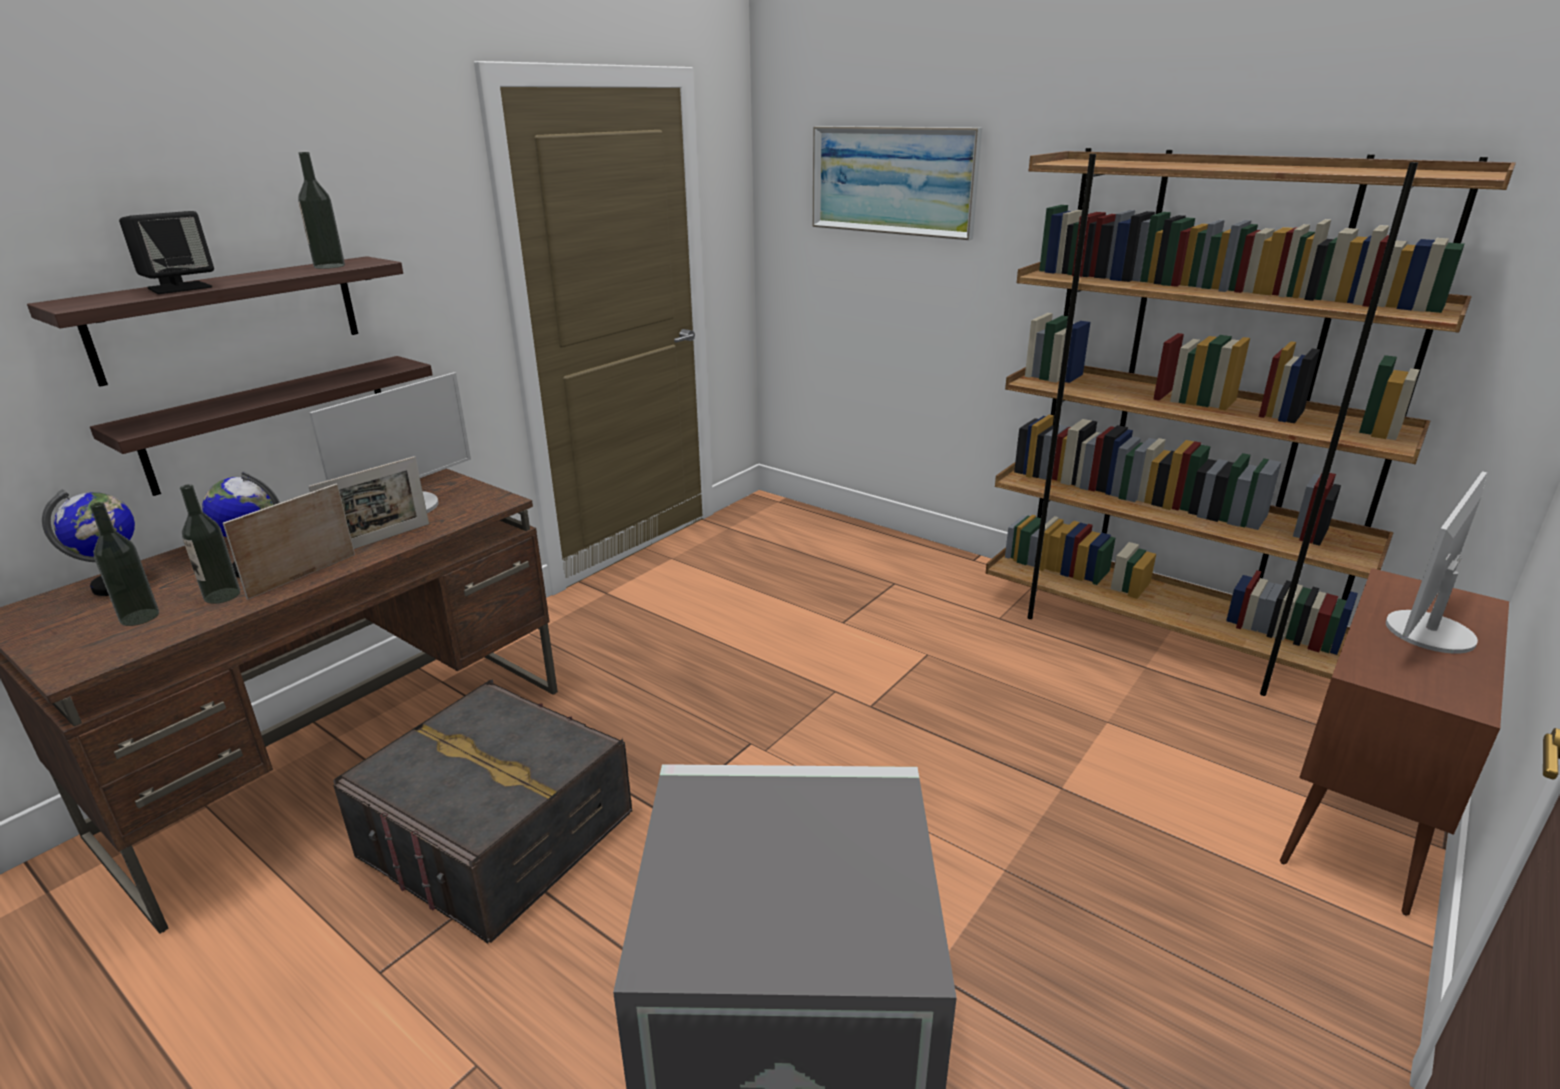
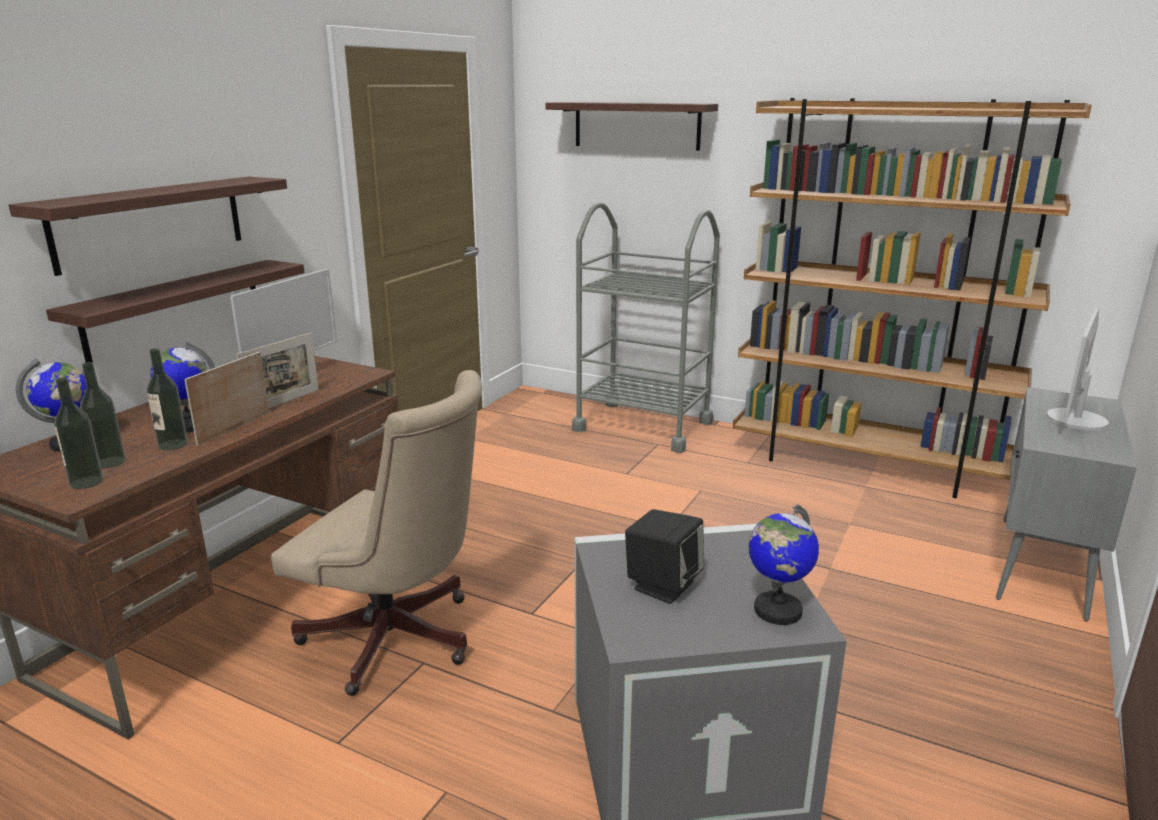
camera: 10 degrees left, 5 degrees down
(179, 288) = (126, 194): black speaker -> black speaker (663, 585)
(329, 266) = (230, 181): bottle -> bottle (86, 482)
(498, 836) = (398, 641): grey storage box -> beige office chair
(877, 927) = (777, 610): none -> globe
(884, 556) = (643, 426): none -> grey cart
(893, 180) = (636, 125): picture -> shelf
(1360, 817) = (1041, 567): brown cabinet -> grey cabinet

